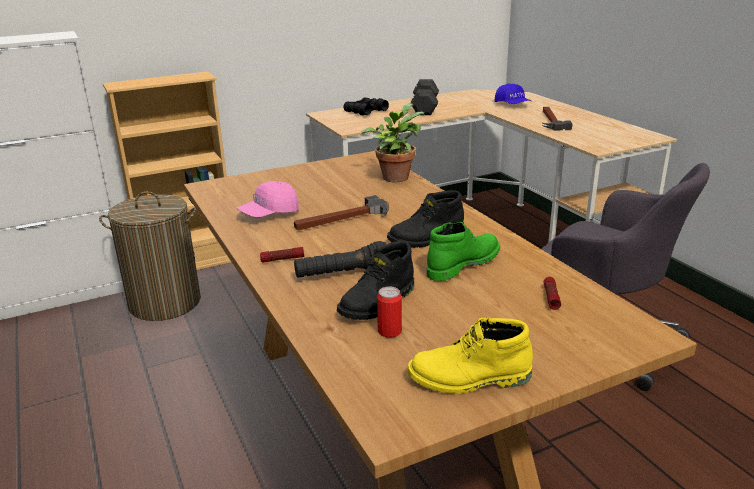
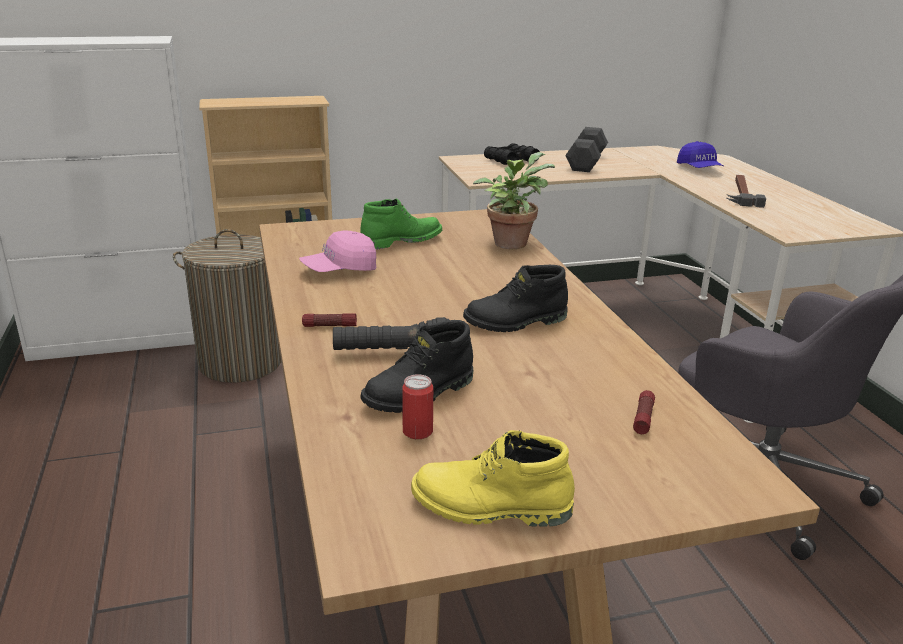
camera: 10 degrees right, 0 degrees up
(342, 220) = (422, 287): hammer -> none
(462, 264) = (546, 360): green boot -> green boot (401, 241)

